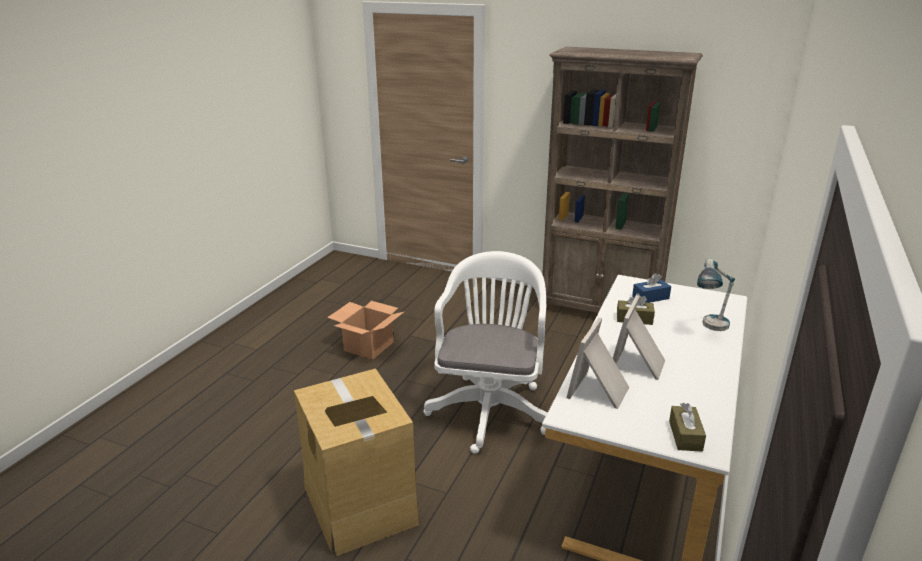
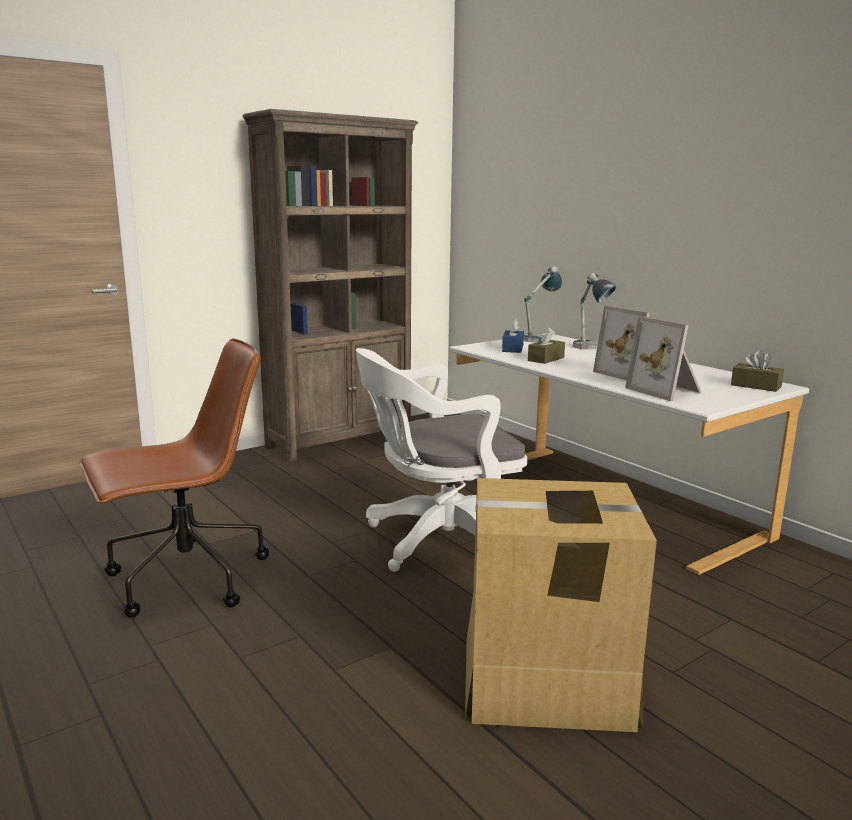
camera: 60 degrees left, 10 degrees down
(368, 347) = (185, 579): cardboard box -> brown office chair
(490, 408) = (439, 541): white office chair -> white office chair turned 60 degrees counterclockwise
(712, 298) = (539, 338): none -> table lamp

